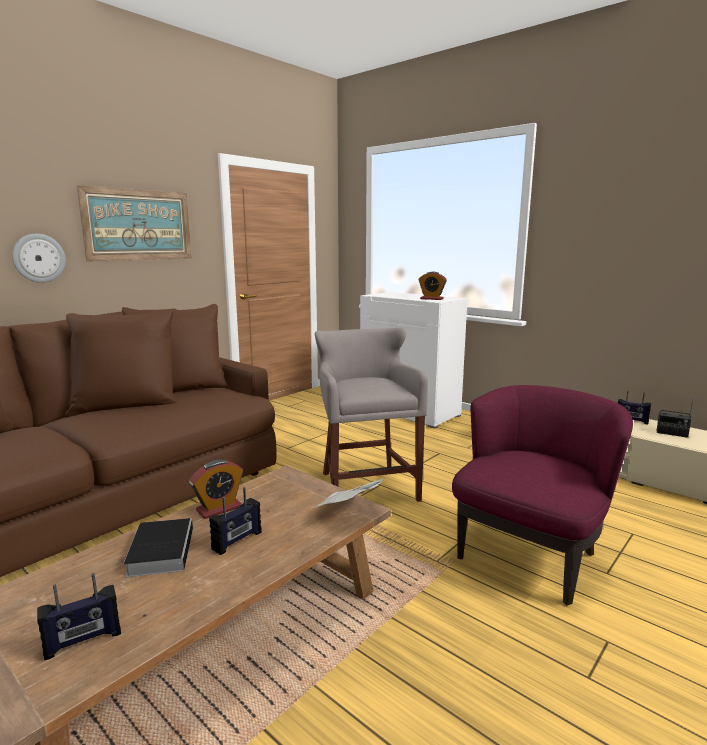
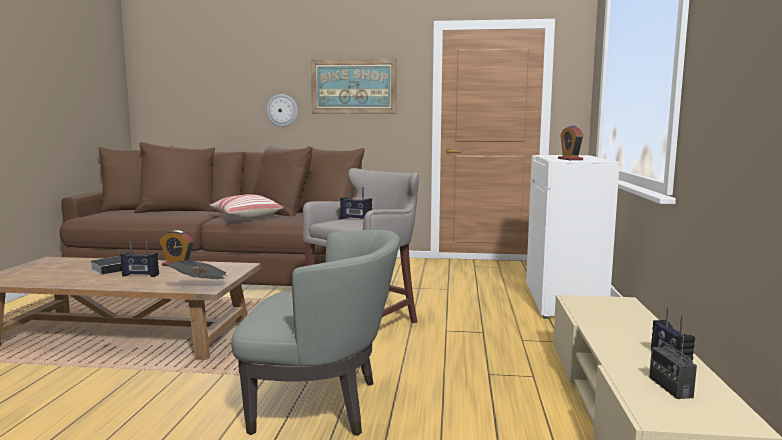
camera: 55 degrees right, 5 degrees down
(83, 641) = (34, 276): radio -> radio (356, 219)
(130, 420) = (246, 217): none -> pillow
(530, 554) = (322, 405): purple armchair -> grey armchair

